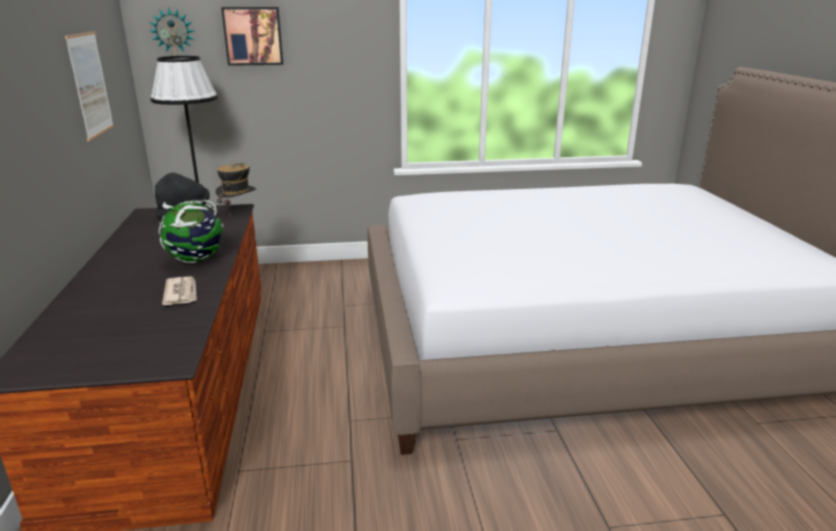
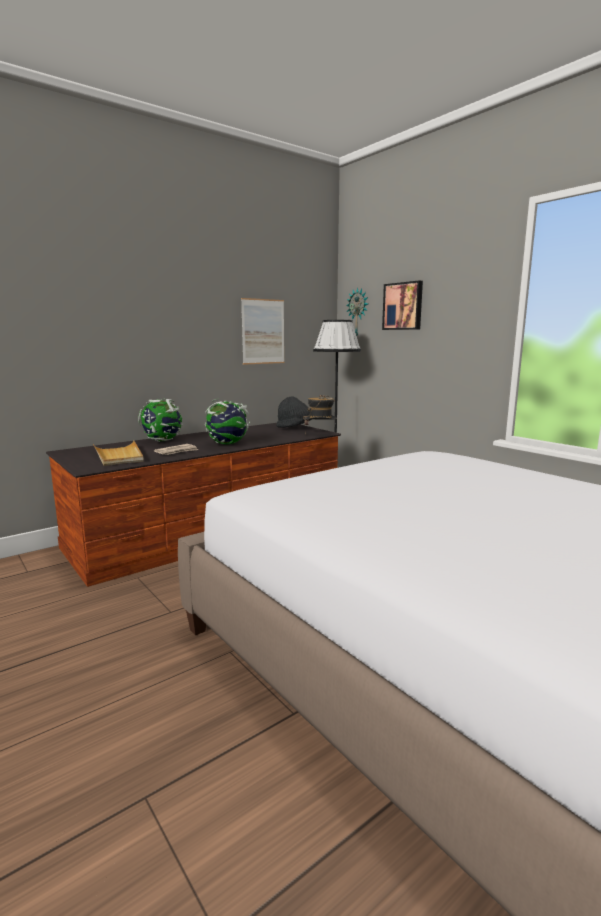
camera: 60 degrees right, 10 degrees down
(94, 292) = (162, 441): none -> globe
(133, 333) = (118, 456): none -> beige tray

